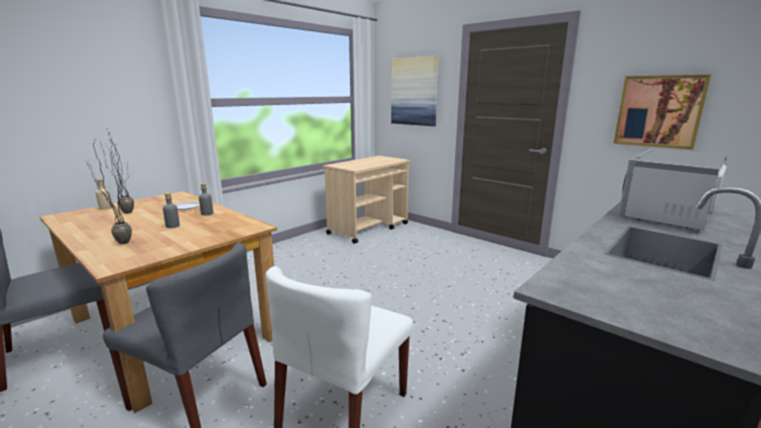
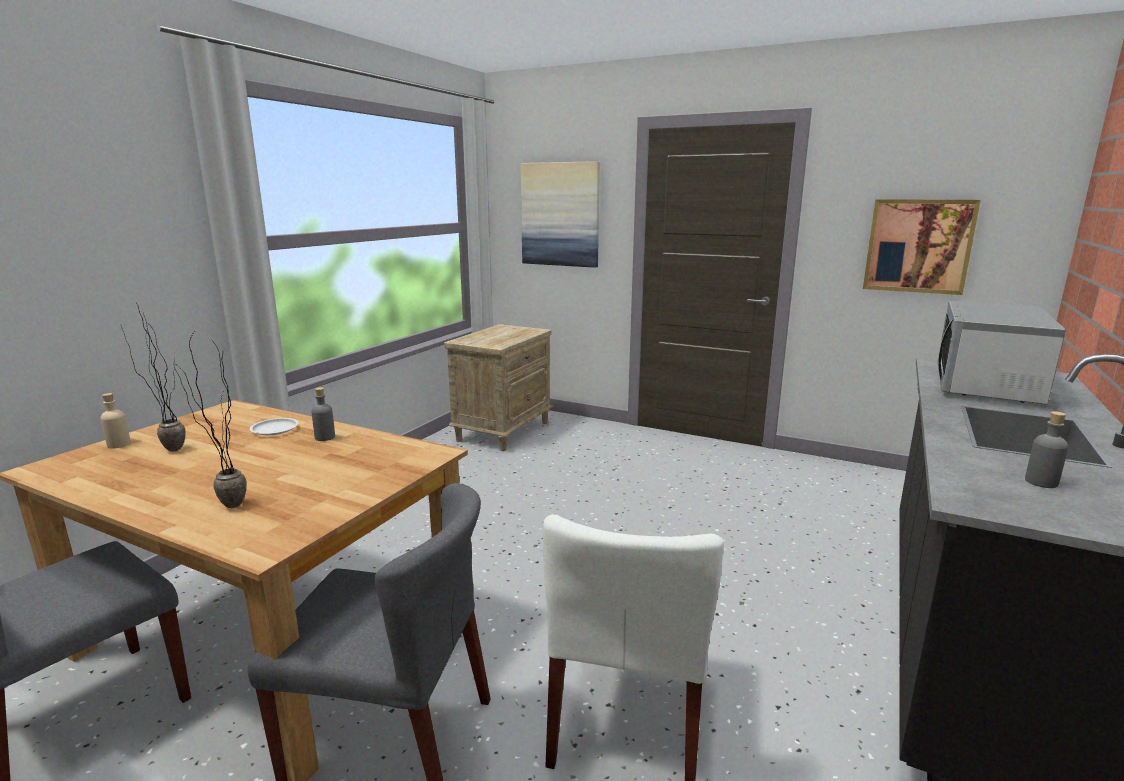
camera: 15 degrees left, 0 degrees up
(173, 226) = (288, 465): grey bottle -> grey bottle (1041, 482)
(369, 228) = (503, 431): beige cart -> beige nightstand

